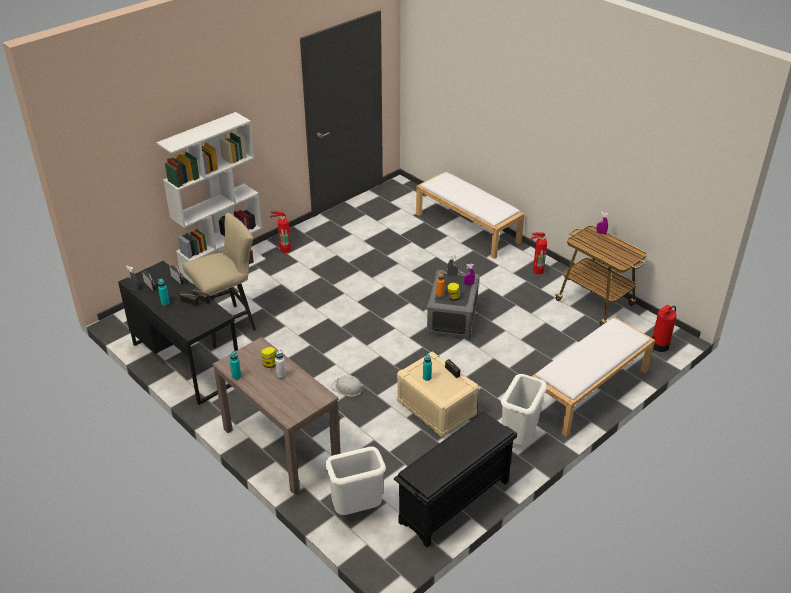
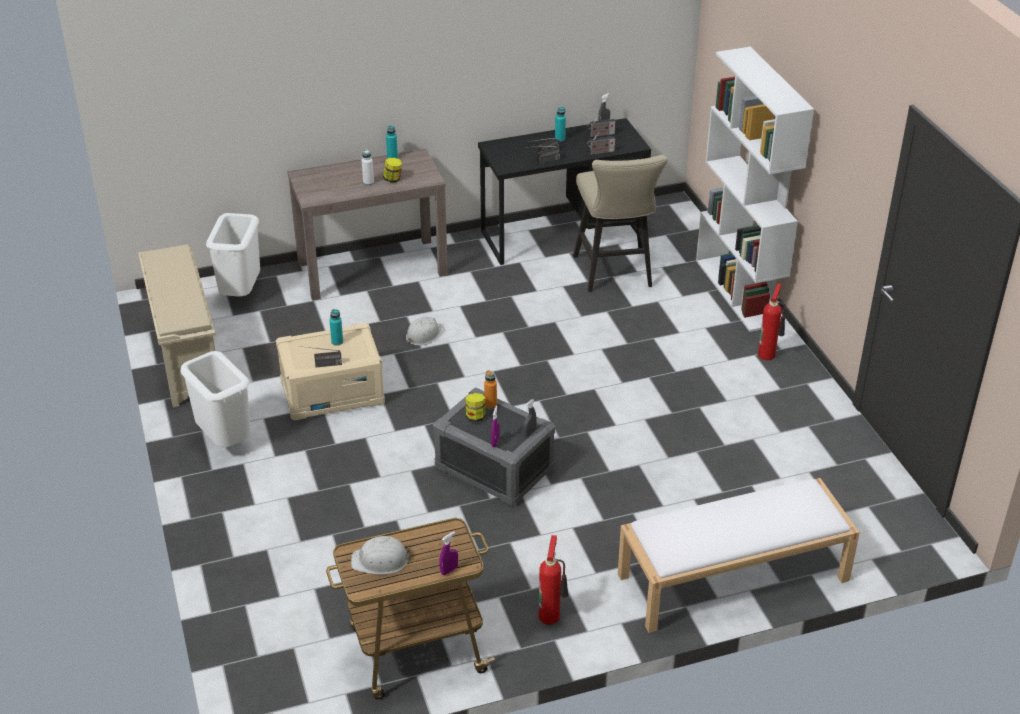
camera: 115 degrees right, 0 degrees up
(454, 503) = (186, 359): black shoe rack -> beige shoe rack
(588, 390) = (243, 543): white bench -> none
(615, 254) = (380, 560): none -> white hard hat
(659, 346) = (259, 677): fire extinguisher -> none

